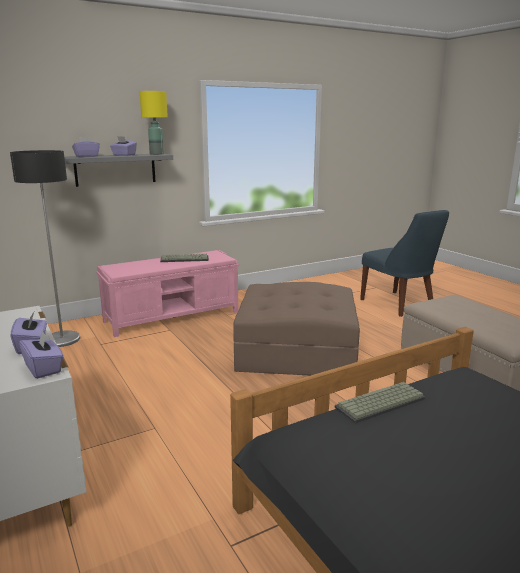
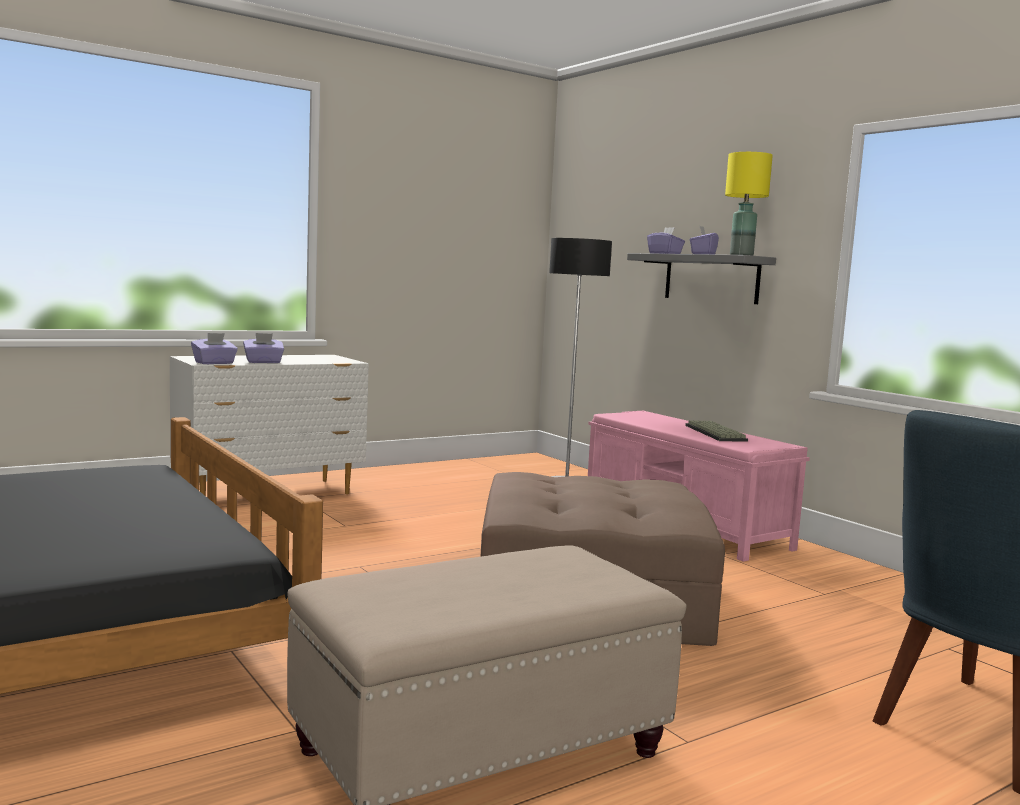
camera: 85 degrees right, 10 degrees down
(380, 404) = (181, 497): keyboard -> none

